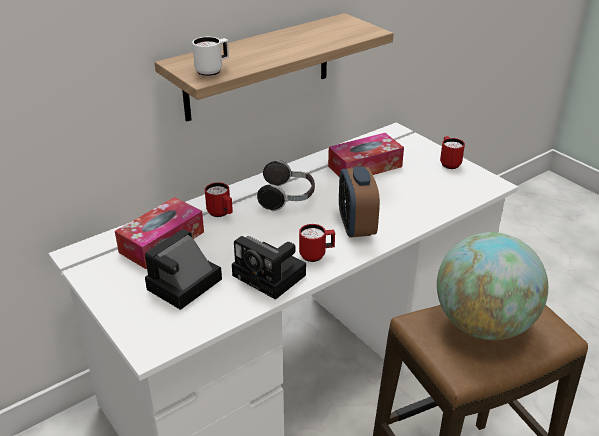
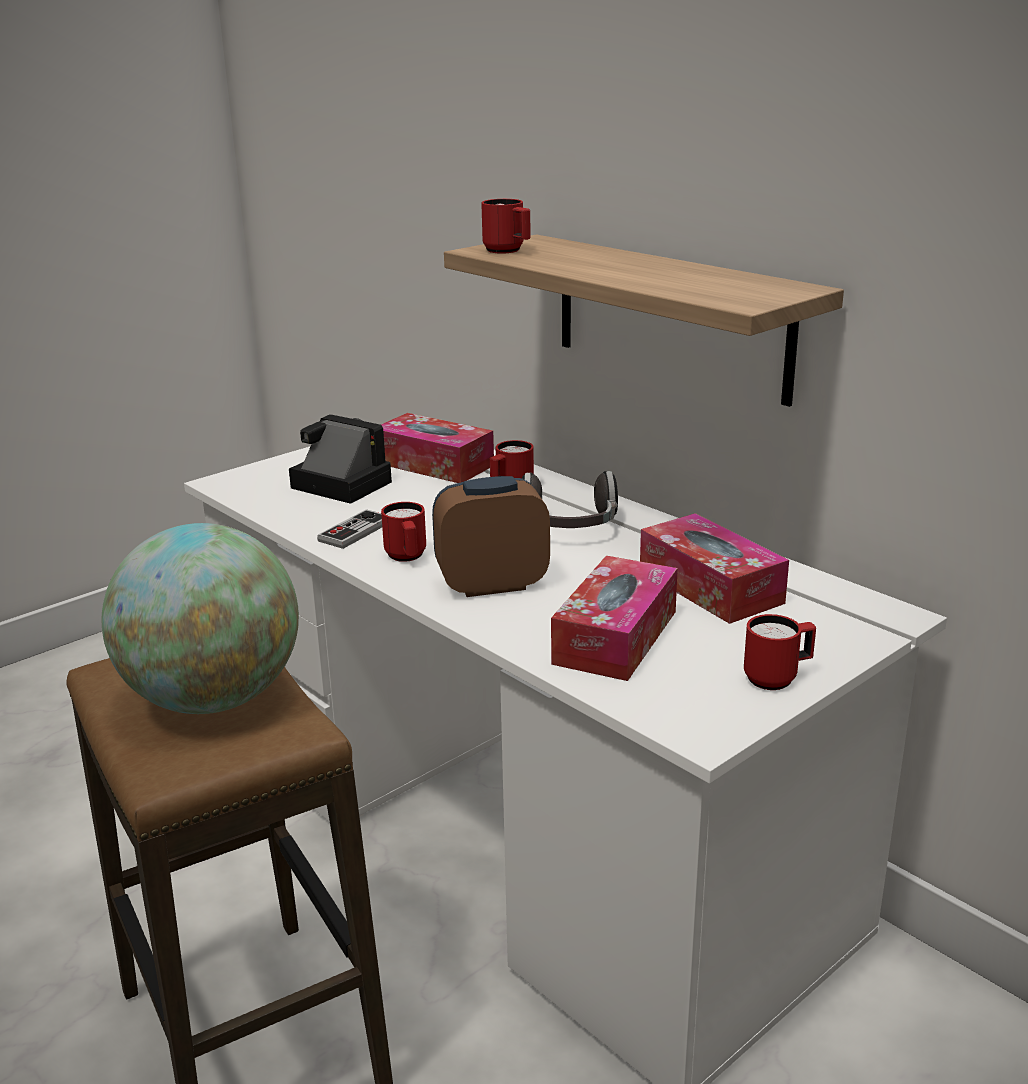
camera: 85 degrees right, 10 degrees down
(213, 71) = (508, 251): white mug -> red mug
(272, 276) = (355, 531): camera -> game controller
(415, 195) = (615, 637): none -> tissue box

